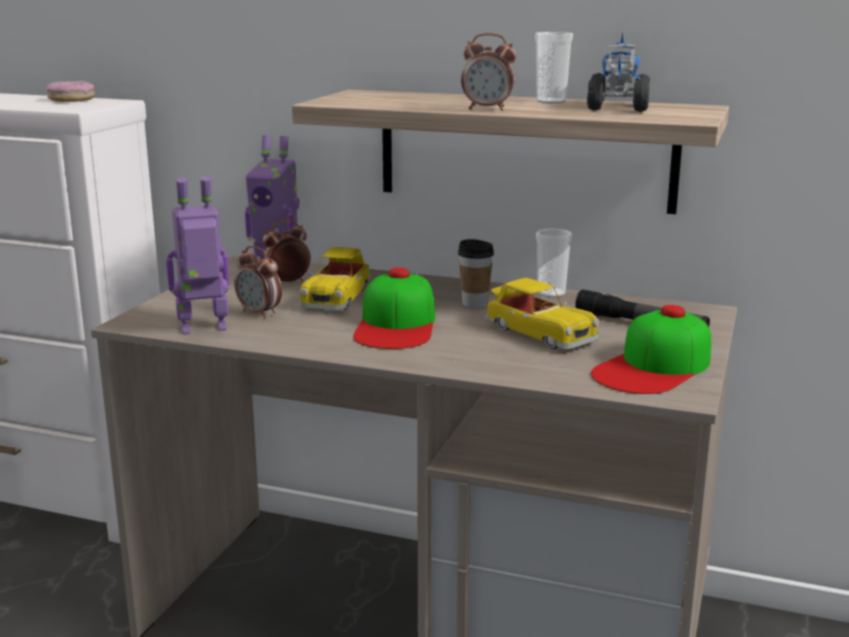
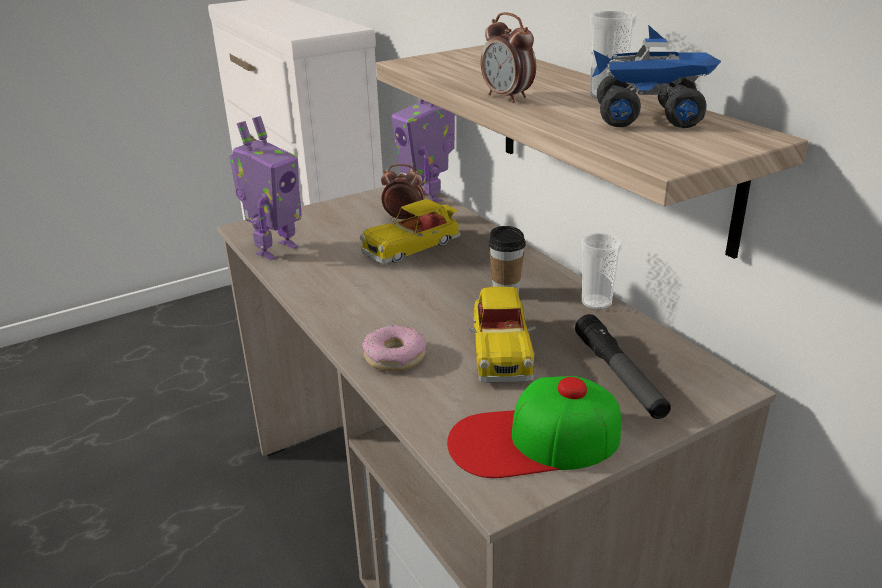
camera: 40 degrees right, 10 degrees up
(71, 99) = (330, 22): donut -> donut (395, 356)
(204, 329) = (275, 250): toy robot -> toy robot turned 105 degrees clockwise
(260, 313) = (332, 246): alarm clock -> none
(396, 325) = (404, 294): cap -> none
(617, 107) = (649, 118): toy truck -> toy truck turned 45 degrees clockwise

